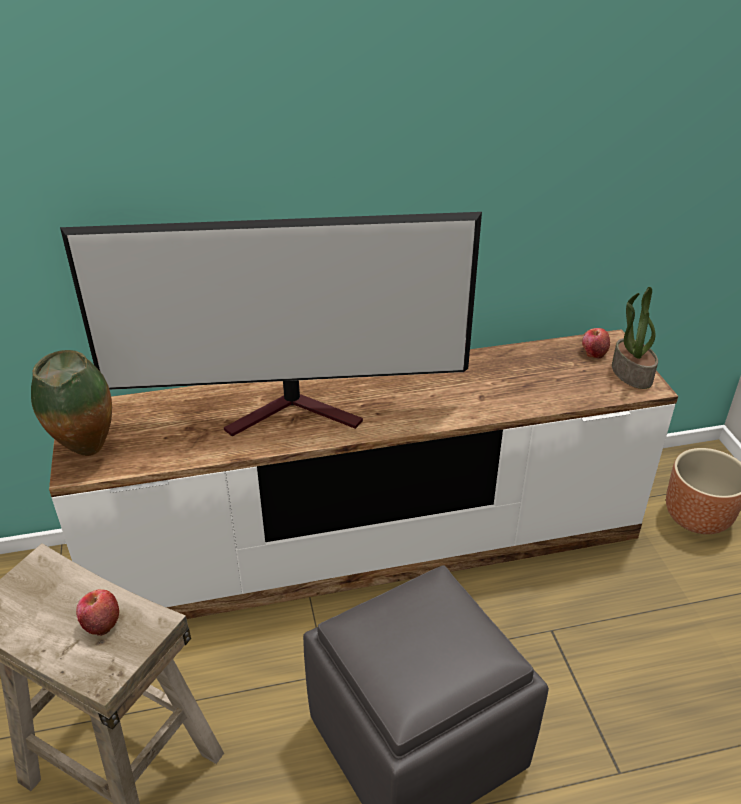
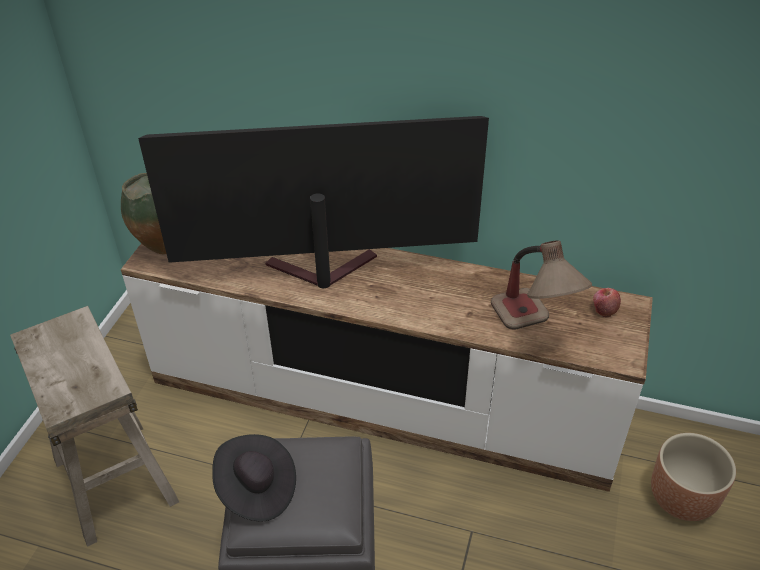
camera: 30 degrees right, 5 degrees up
(101, 622) = (83, 374): apple -> none
(297, 412) = (319, 273): television -> television turned 150 degrees clockwise
(385, 665) = (256, 489): none -> black hat
(550, 390) = (533, 330): none -> table lamp
(630, 373) = (620, 341): potted plant -> none

